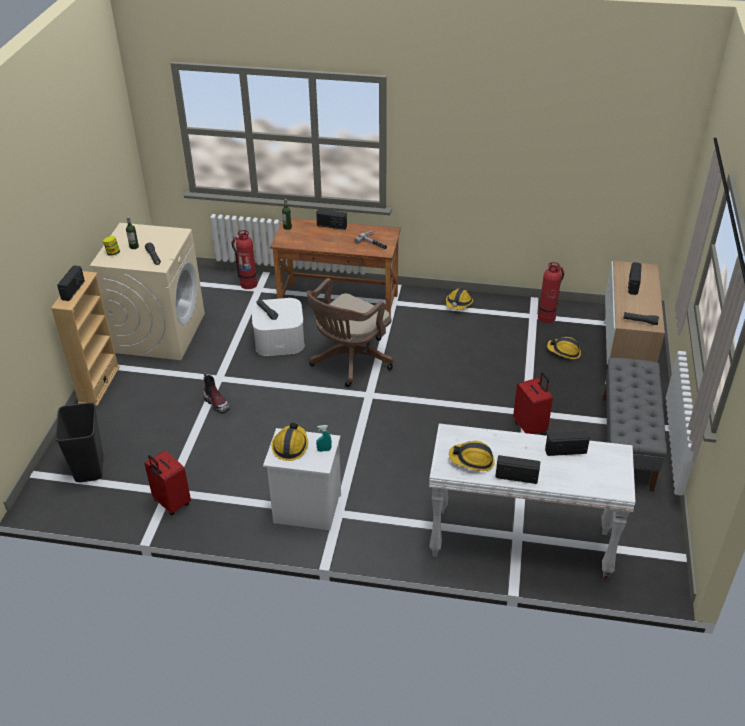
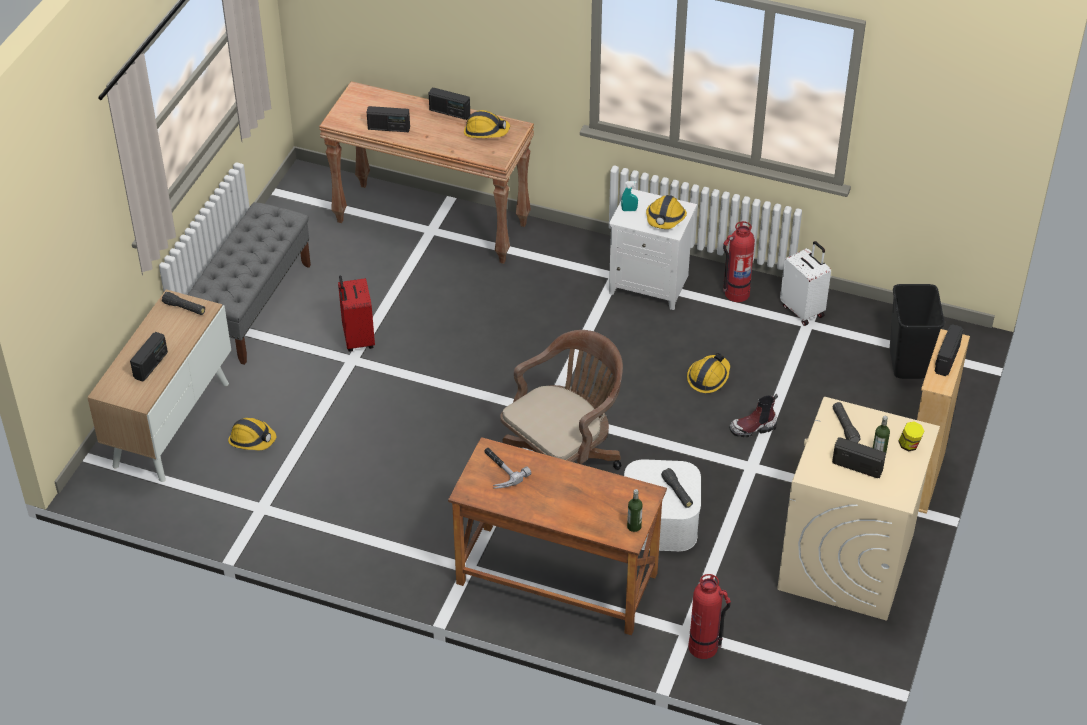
camera: 170 degrees left, 5 degrees up
(171, 503) = (803, 310): red suitcase -> white suitcase
(217, 403) = (753, 428): boot -> boot turned 75 degrees counterclockwise
(331, 226) = (560, 518): radio -> radio (857, 466)
(458, 304) = (365, 549): hard hat -> hard hat (708, 377)
(519, 544) = (432, 222): white console table -> brown console table
(547, 317) = (242, 502): fire extinguisher -> fire extinguisher (736, 293)

